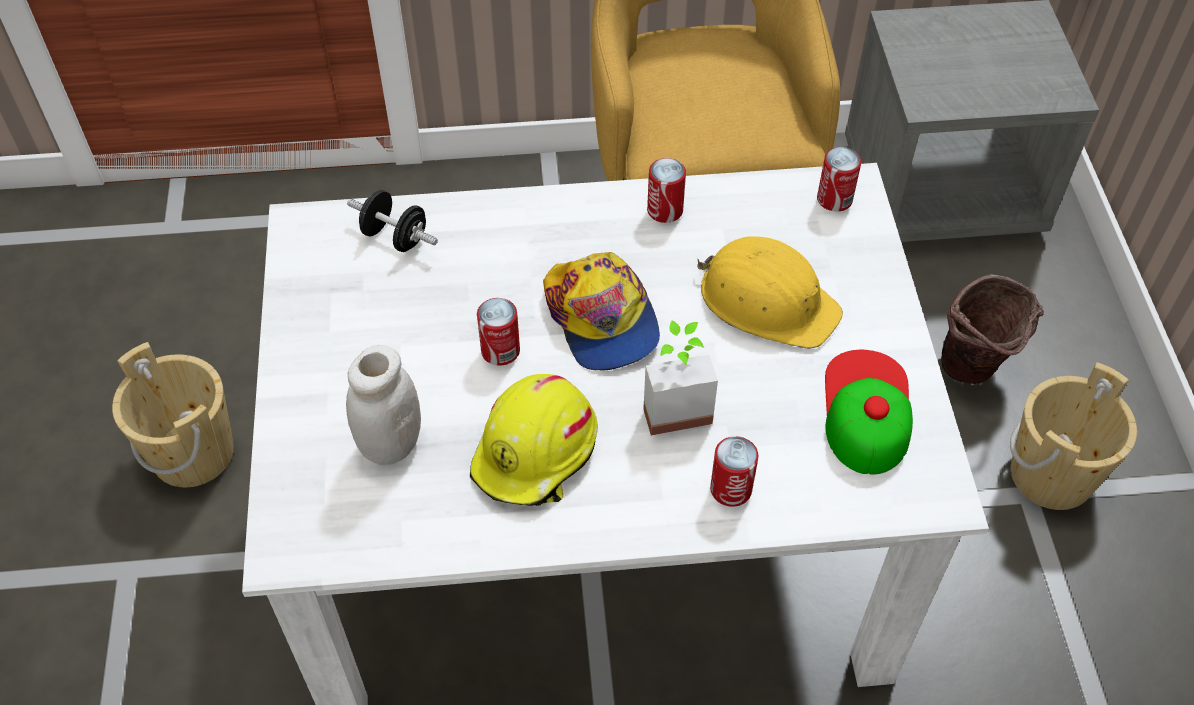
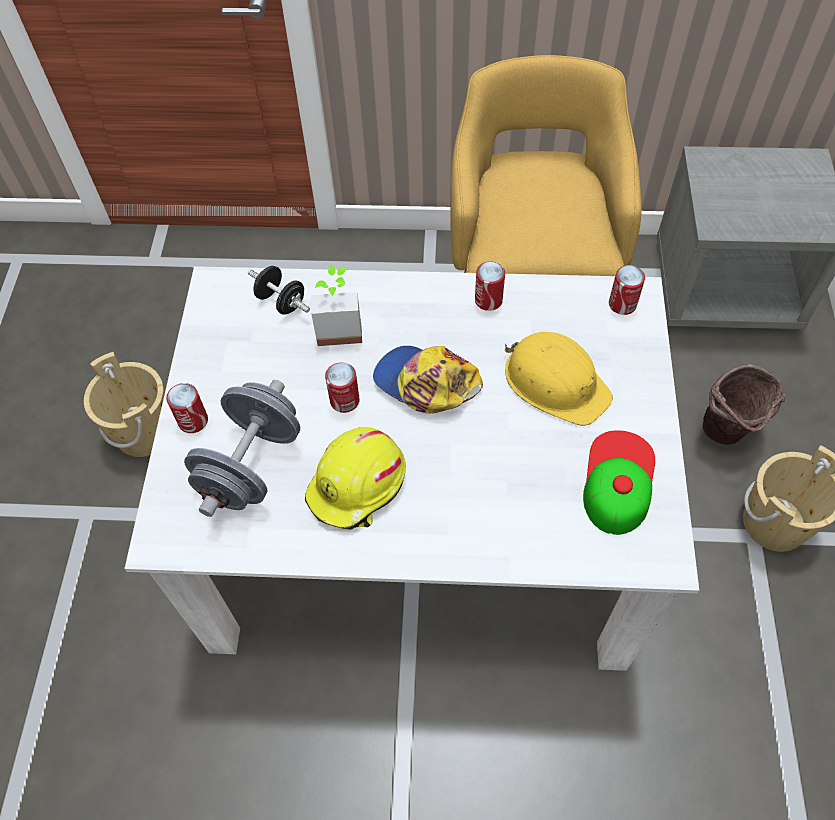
camera: 10 degrees right, 5 degrees up
(390, 444) = (251, 465): white jar -> grey dumbbell
(602, 319) = (425, 383): cap -> cap turned 135 degrees clockwise
(674, 405) = (469, 460): potted plant -> potted plant (339, 328)
(731, 489) = (501, 533): can -> can (193, 421)

